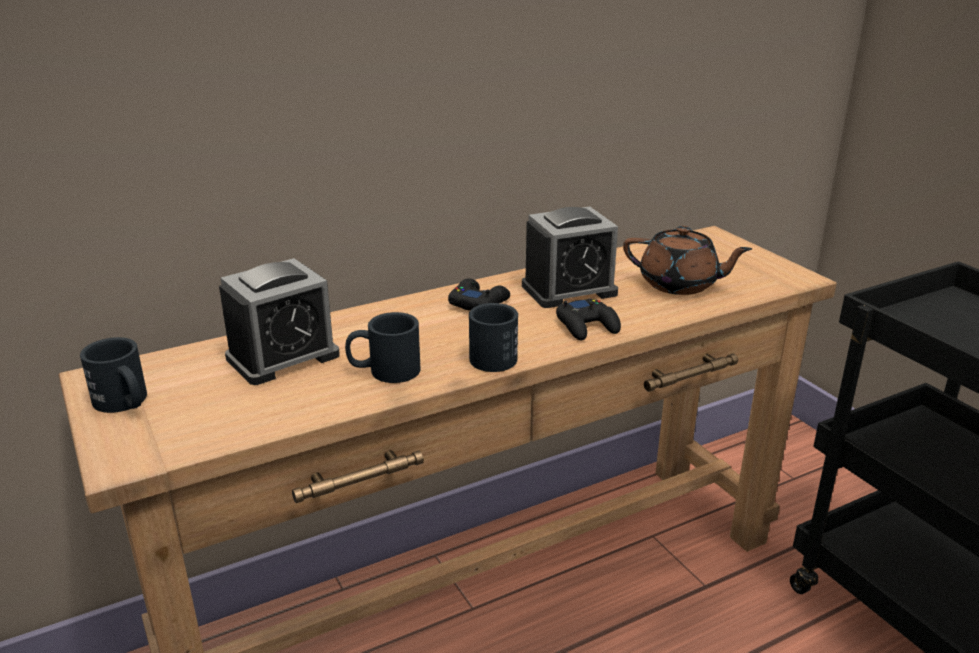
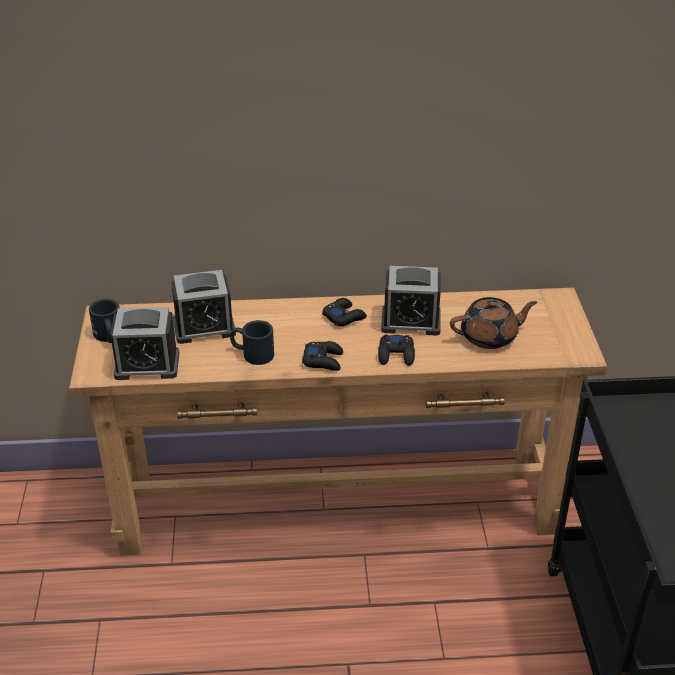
camera: 25 degrees right, 10 degrees up
(219, 425) = (147, 365): none -> alarm clock
(495, 354) = (323, 360): black mug -> black game controller
(680, 284) = (490, 337): brown teapot -> brown teapot turned 60 degrees counterclockwise

